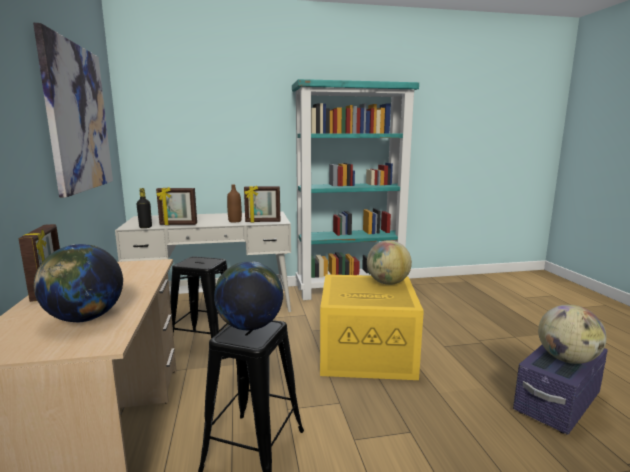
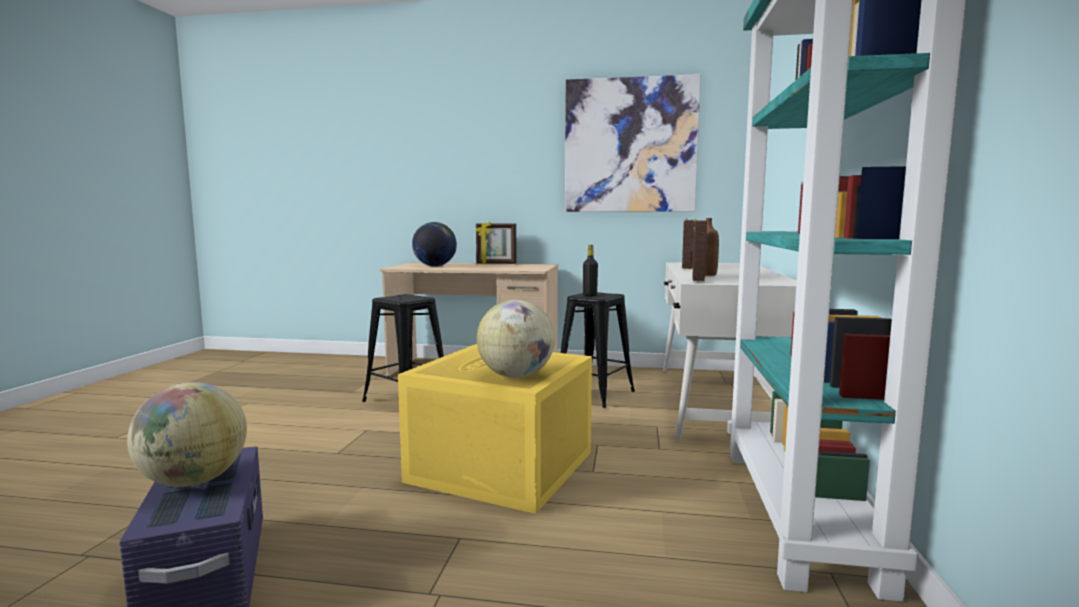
camera: 110 degrees right, 5 degrees down
(145, 227) = (676, 264): black bottle -> black bottle (590, 295)
(250, 327) = (409, 298): globe -> none

